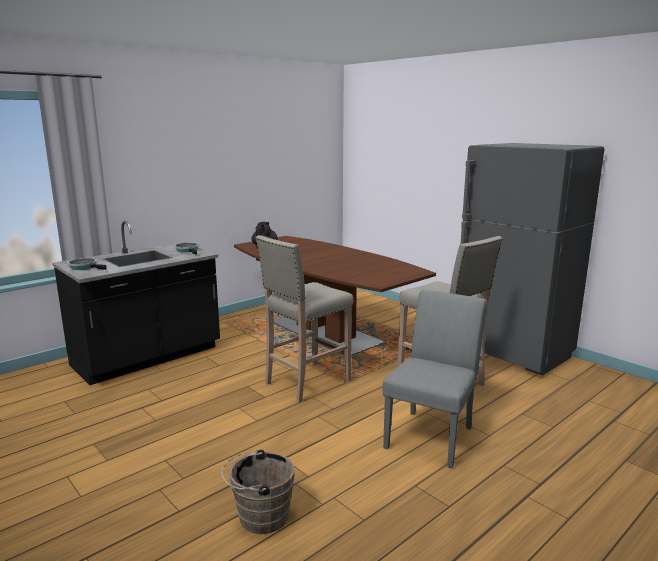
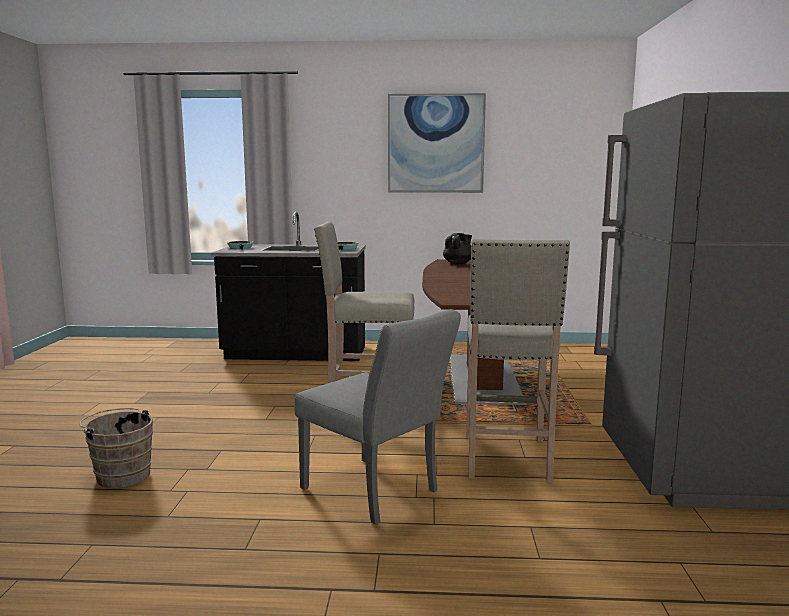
camera: 45 degrees right, 5 degrees down
(223, 145) = (436, 144): none -> picture
(432, 434) = (377, 493): grey chair -> grey chair turned 60 degrees clockwise

